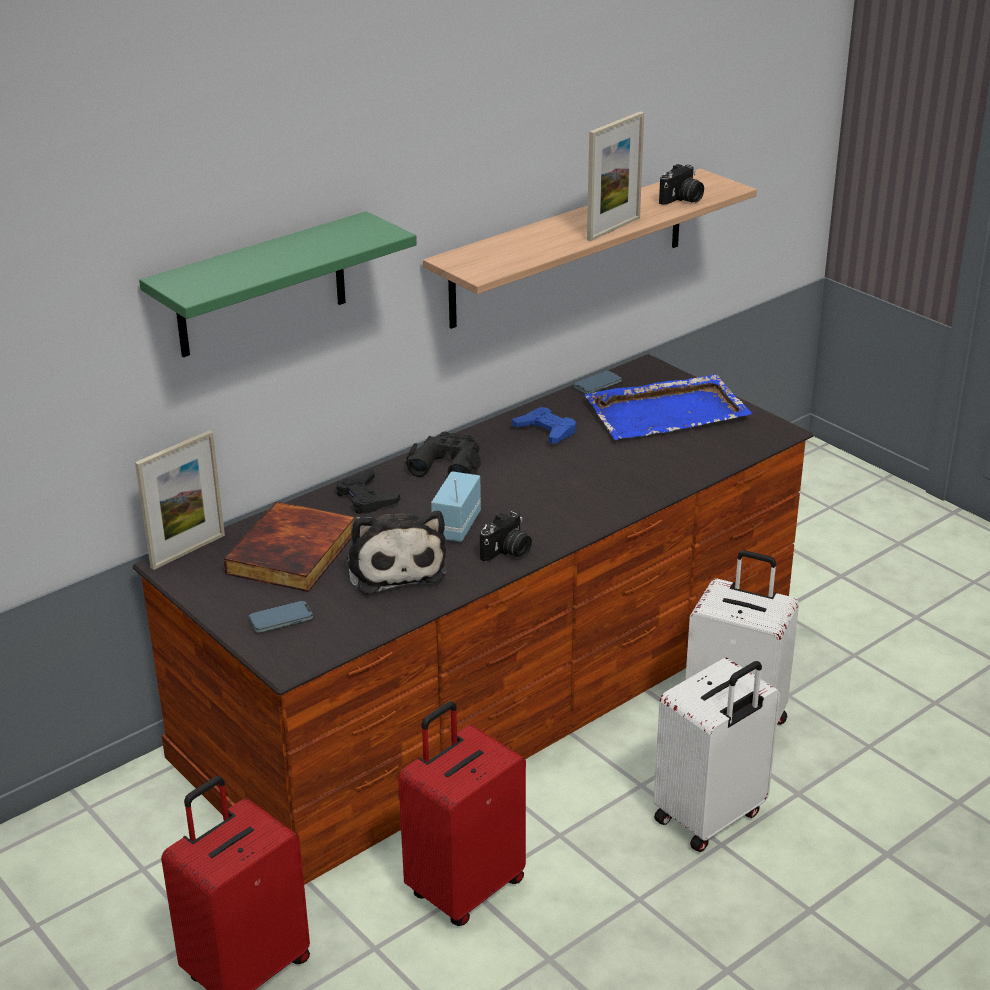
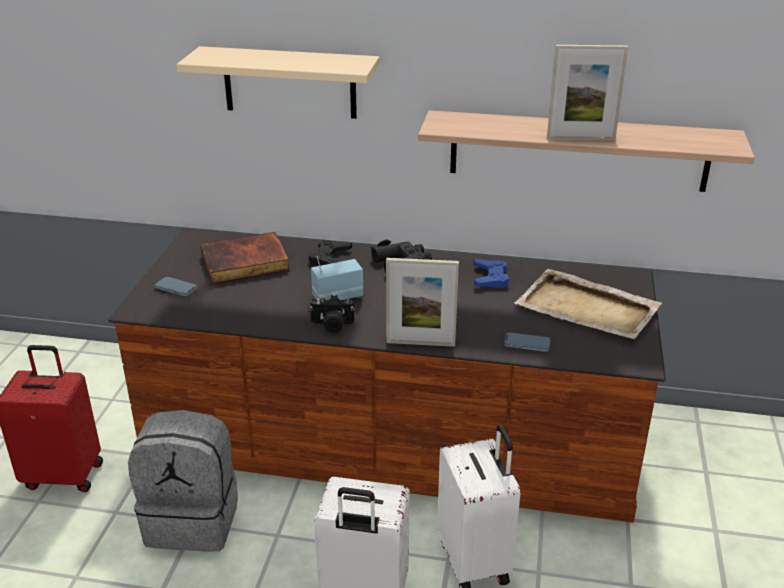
camera: 50 degrees right, 0 degrees up
(188, 551) = (211, 235): picture frame -> picture frame (420, 343)
(261, 286) = (289, 82): green shelf -> beige shelf
(395, 566) = (269, 297): plush toy -> none
(464, 888) = (194, 520): red suitcase -> grey backpack
(597, 385) = (577, 270): phone -> phone (527, 344)
(668, 412) = (588, 309): blue tray -> beige tray
(682, 199) = (675, 142): camera -> none

